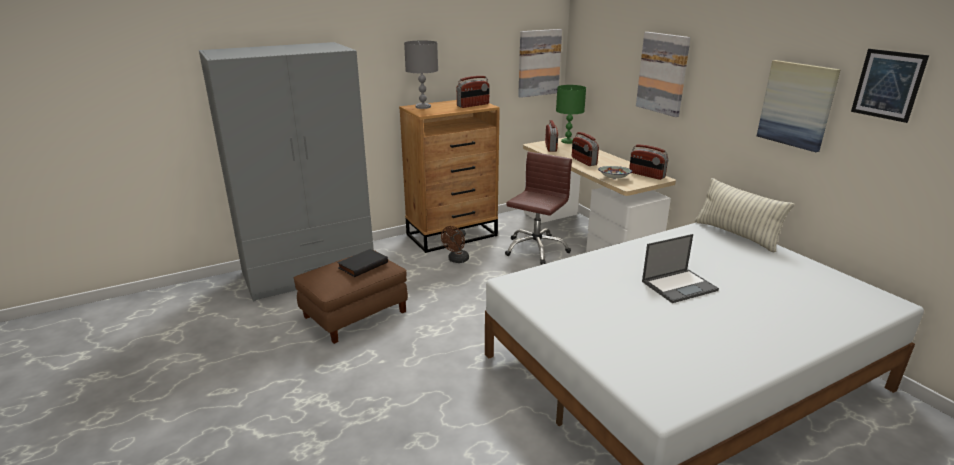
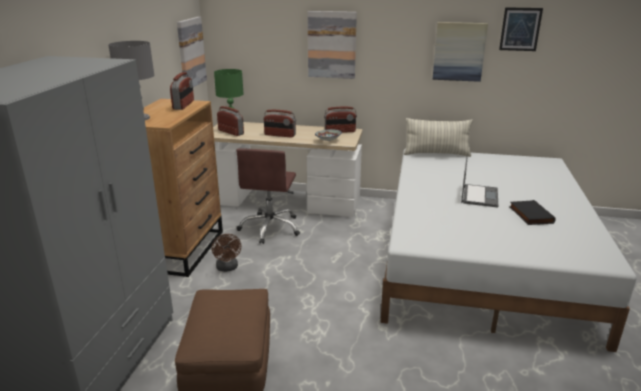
camera: 50 degrees left, 0 degrees up
(362, 265) = (234, 305): black book -> black book (529, 215)
(535, 249) = (270, 228): brown office chair -> brown office chair turned 150 degrees counterclockwise

